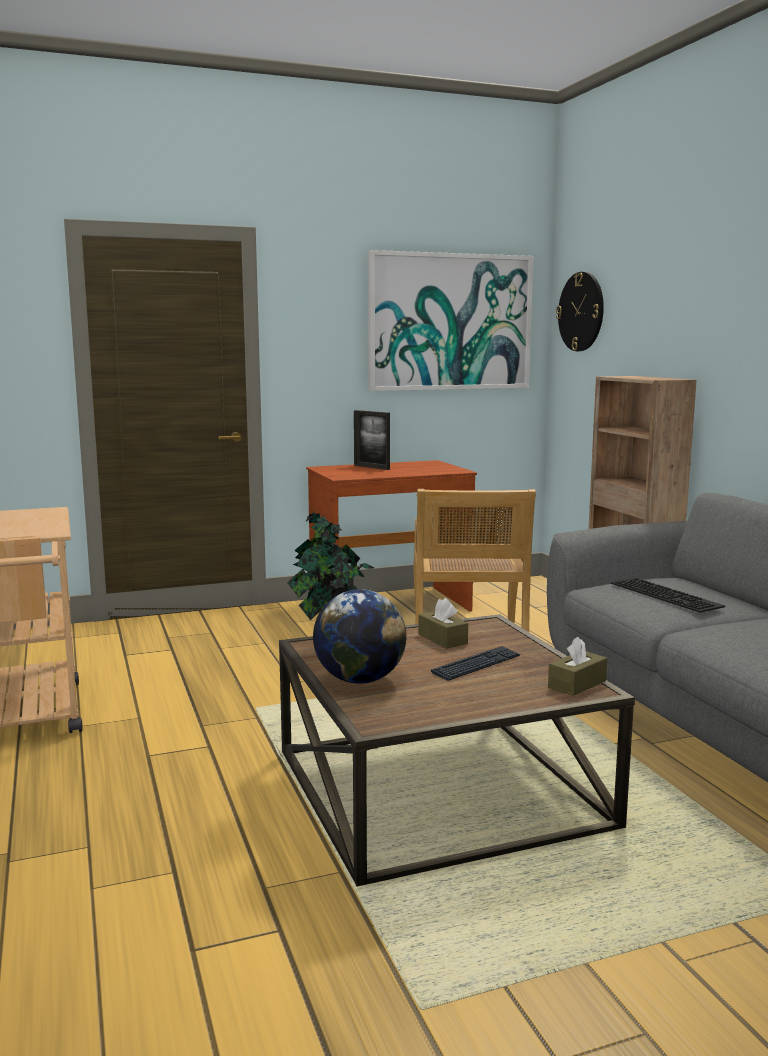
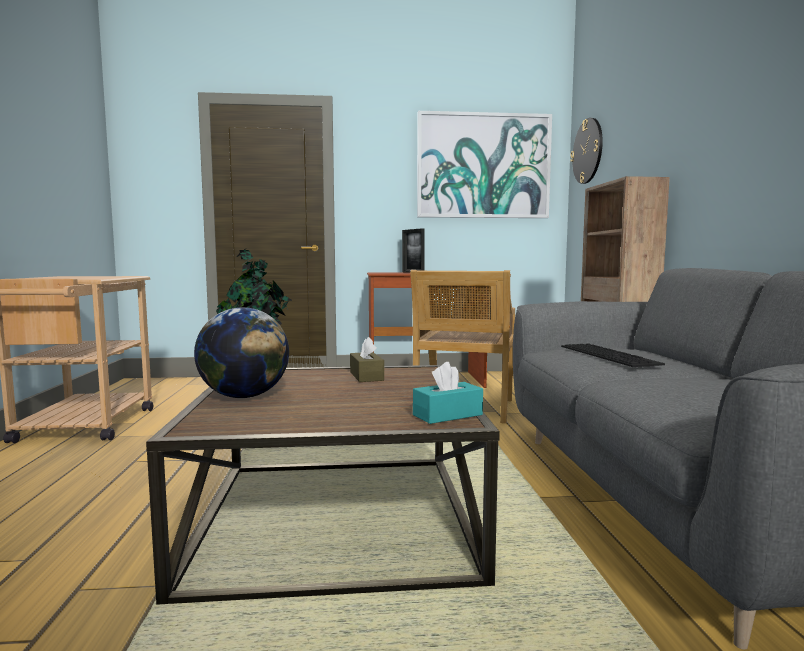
camera: 15 degrees right, 5 degrees down
(476, 665) = (369, 394): keyboard -> none
(577, 684) = (447, 415): brown tissue box -> turquoise tissue box

